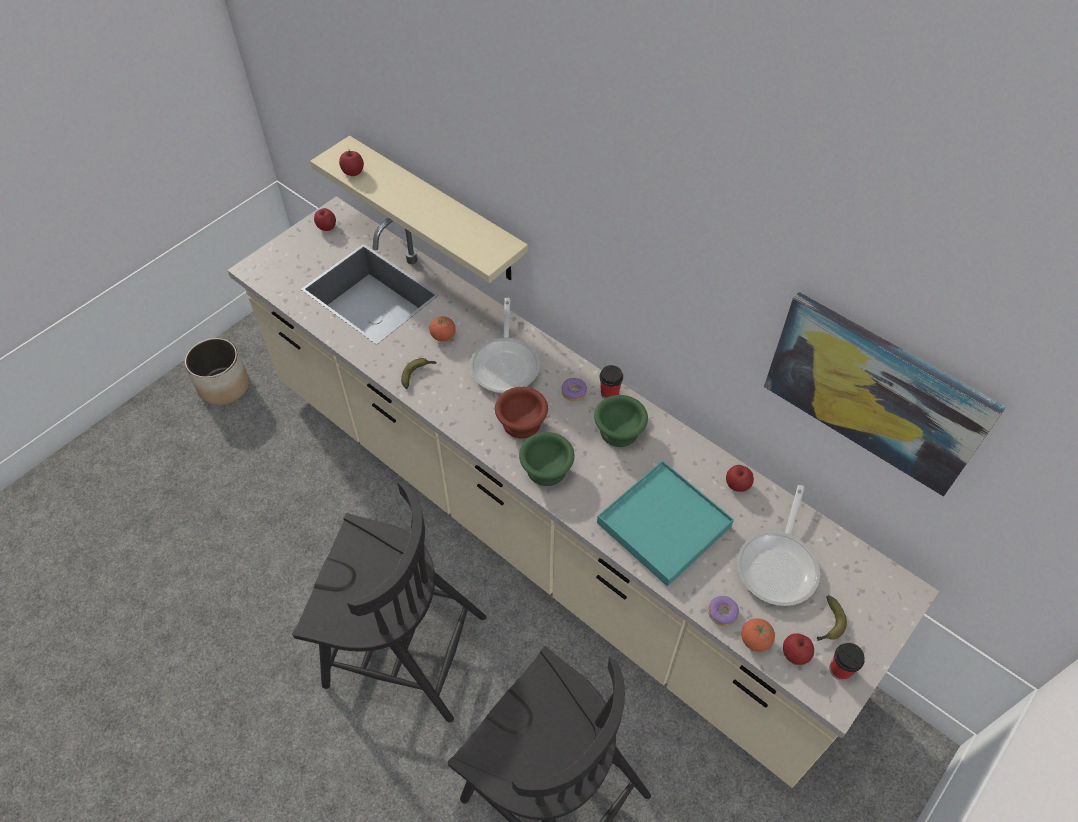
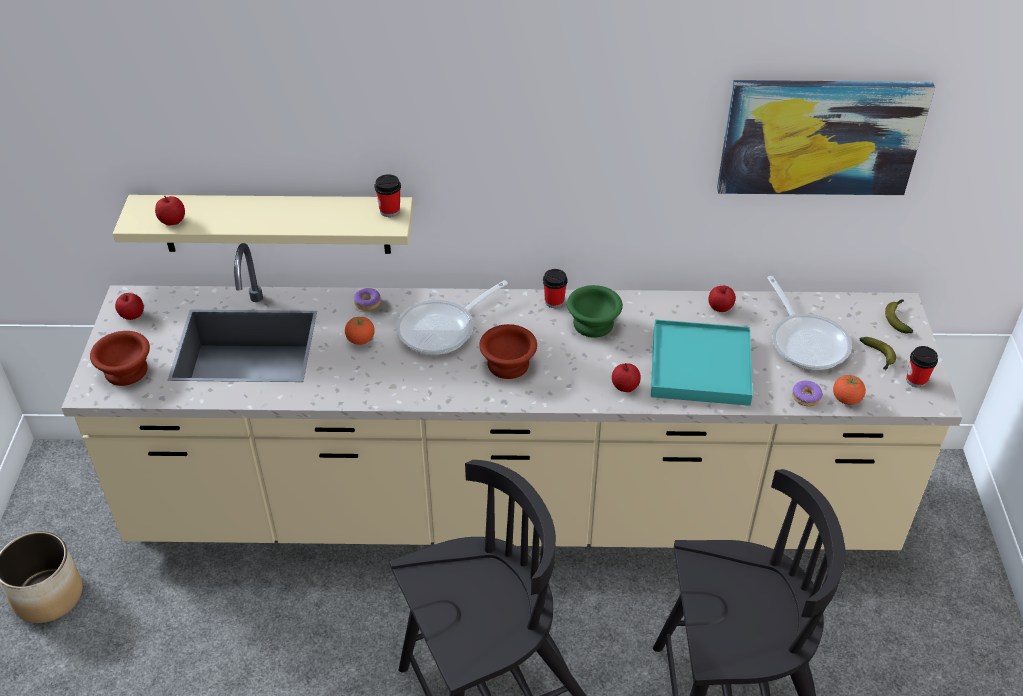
camera: 40 degrees left, 10 degrees down
(285, 266) = (125, 370): none -> brown bowl
(418, 373) = (371, 381): banana -> banana (897, 318)
(499, 247) = (390, 211): none -> cup
(506, 363) = (442, 329): frying pan -> frying pan turned 90 degrees clockwise
(545, 470) = (567, 386): green bowl -> none
(574, 392) = (525, 317): donut -> donut (367, 303)
(795, 654) = (879, 390): apple -> apple (625, 386)

